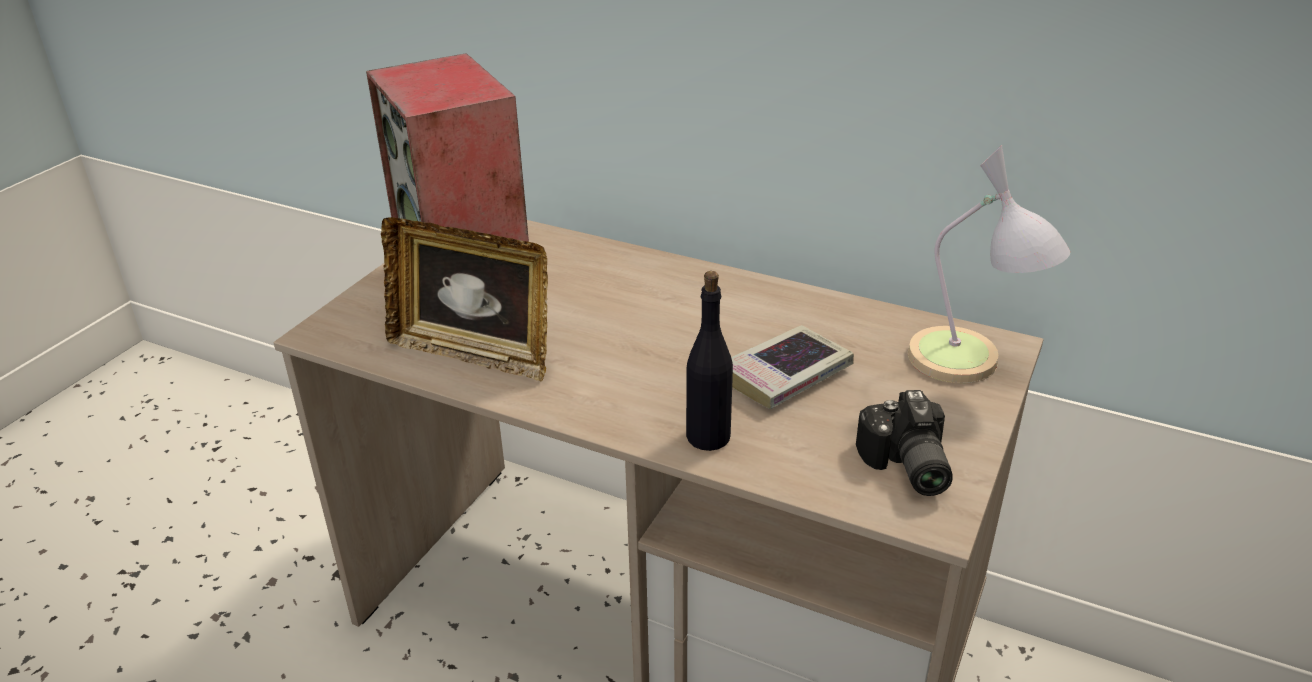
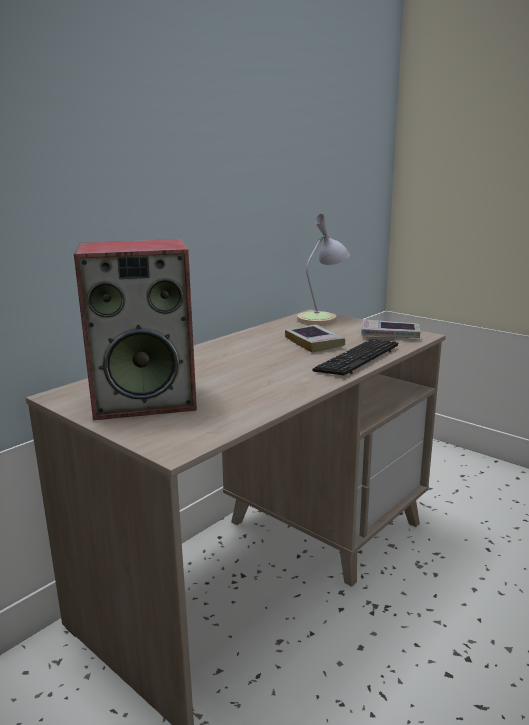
camera: 75 degrees left, 15 degrees down
(473, 353) = (245, 401): picture frame -> none
(708, 436) = (357, 359): black bottle -> keyboard
(904, 467) = (390, 335): camera -> book

